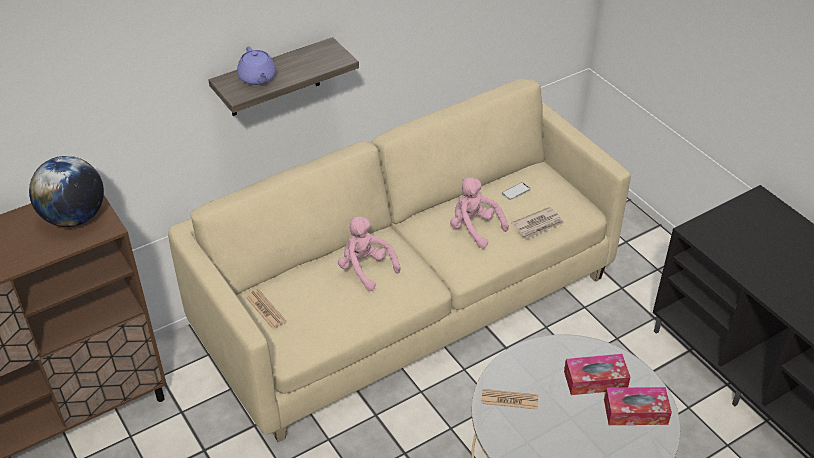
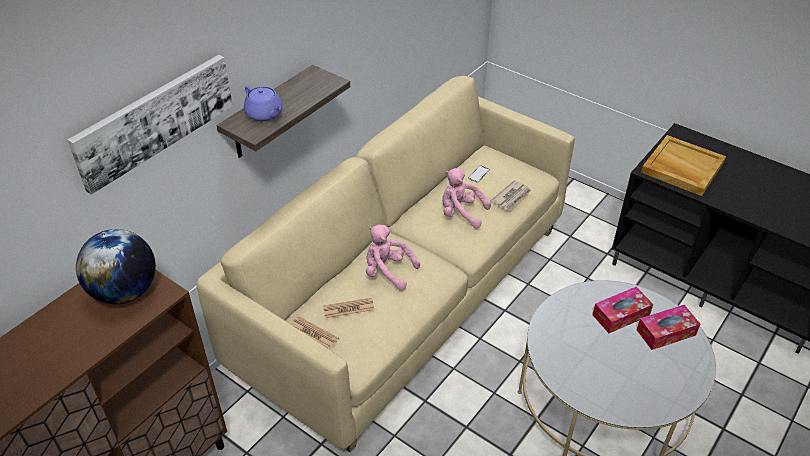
camera: 20 degrees left, 0 degrees up
(137, 62) = (154, 120): none -> picture
(509, 400) = (562, 352): newspaper -> newspaper (348, 308)
(736, 237) = (681, 168): none -> beige tray

